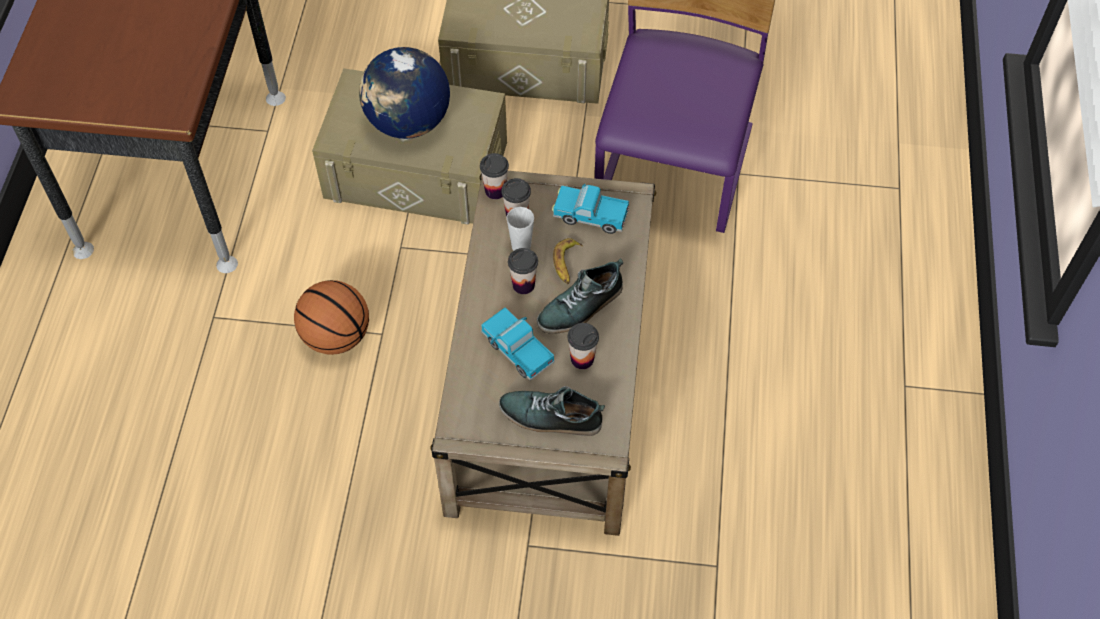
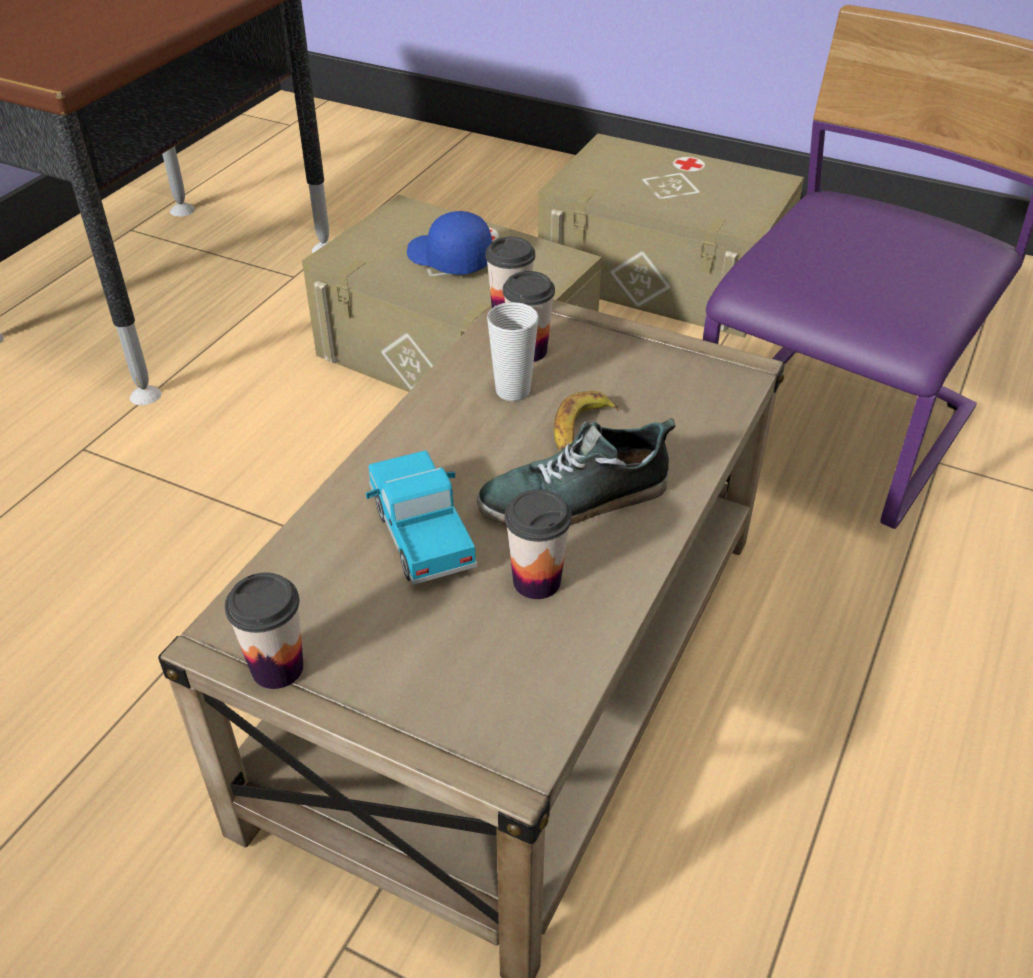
camera: 20 degrees right, 15 degrees down
(336, 336) = (229, 515): basketball -> none
(408, 123) = (448, 259): globe -> blue cap
(523, 285) = (488, 442): cup -> cup (277, 668)
(550, 417) = (422, 665): shoe -> none
(590, 216) = (651, 378): toy truck -> none

